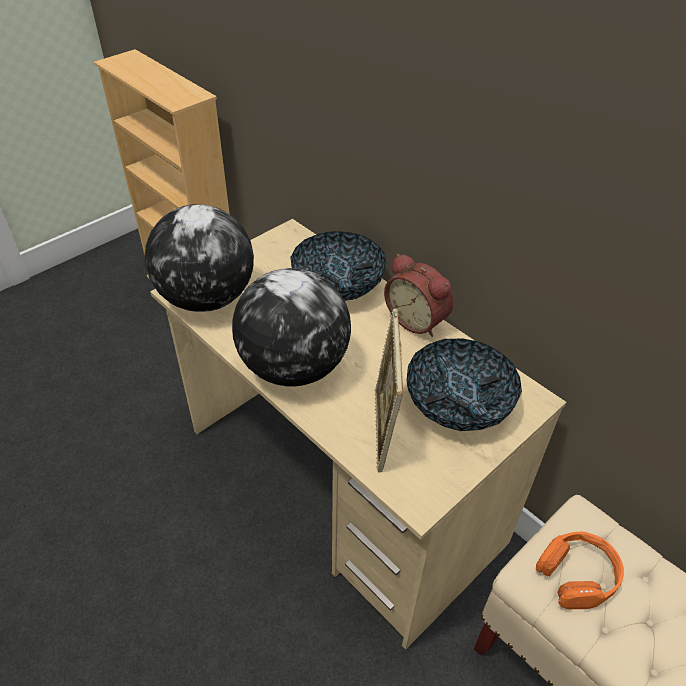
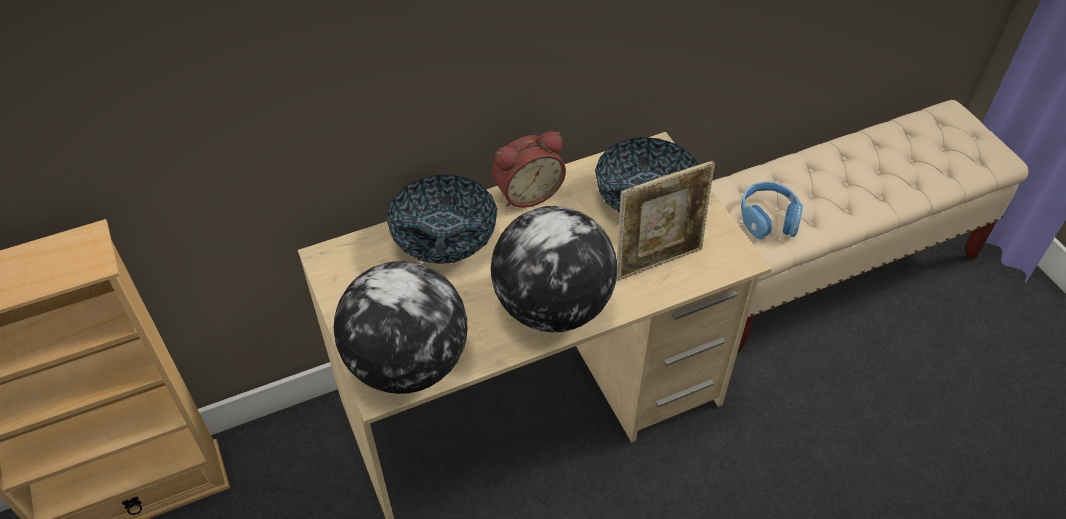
camera: 70 degrees left, 5 degrees up
(383, 431) = (658, 260): picture frame -> picture frame turned 45 degrees counterclockwise
(577, 575) = (768, 218): orange headphones -> blue headphones

